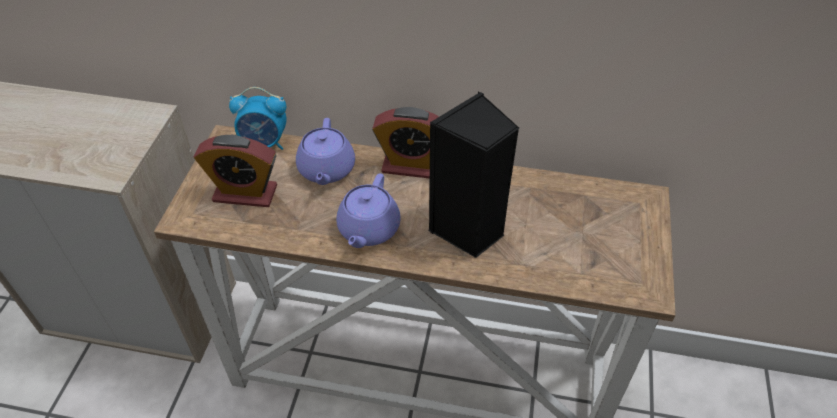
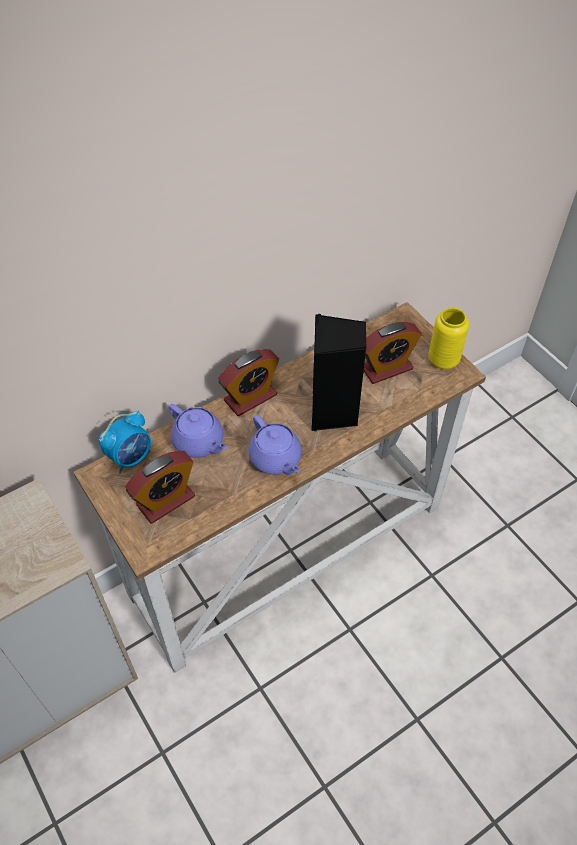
camera: 45 degrees left, 5 degrees up
(570, 230) = (386, 368): none -> alarm clock
(642, 265) = (443, 360): none -> yellow vase

